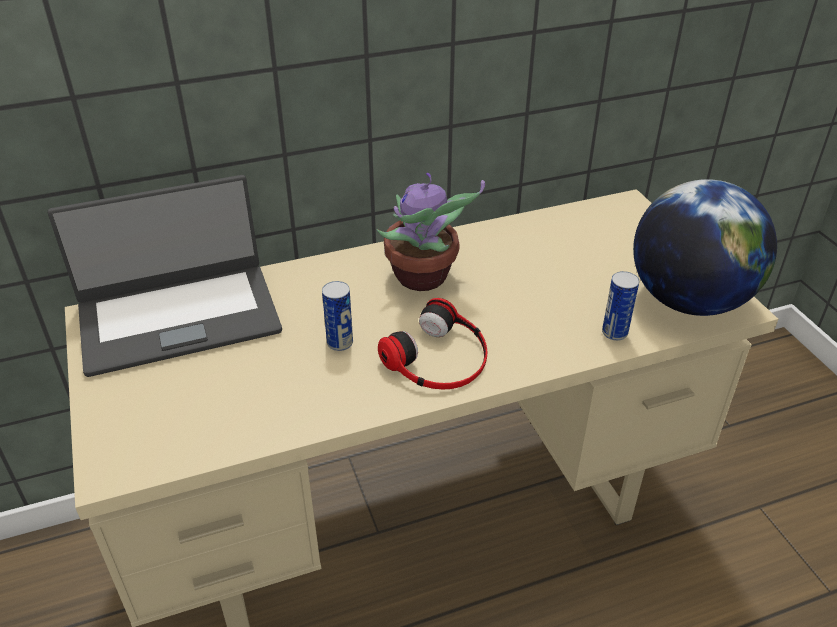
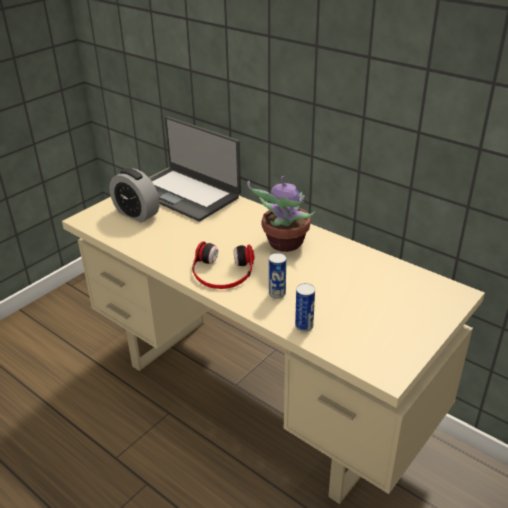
camera: 60 degrees right, 5 degrees down
(174, 394) = (136, 214): none -> alarm clock
(340, 343) = (207, 239): can -> can (277, 294)
(689, 300) = (372, 349): globe -> none

